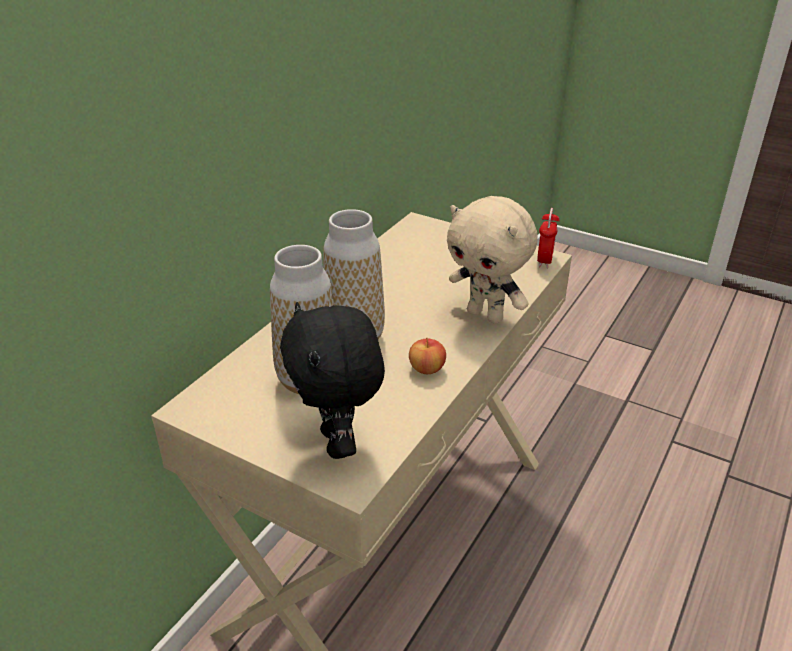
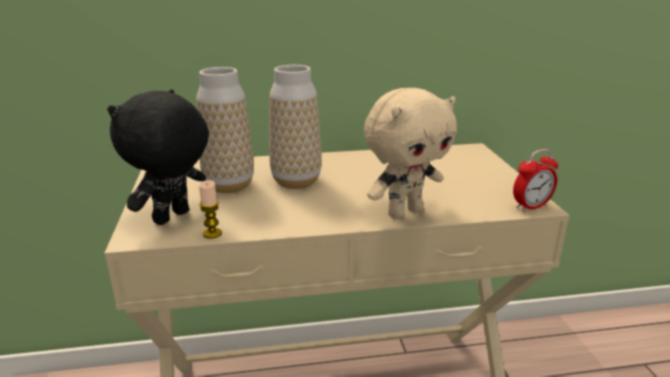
camera: 50 degrees right, 10 degrees down
(403, 430) = (212, 233): none -> candle
(427, 369) = (297, 215): apple -> none
(486, 315) = (404, 212): beige plush toy -> beige plush toy turned 120 degrees counterclockwise

